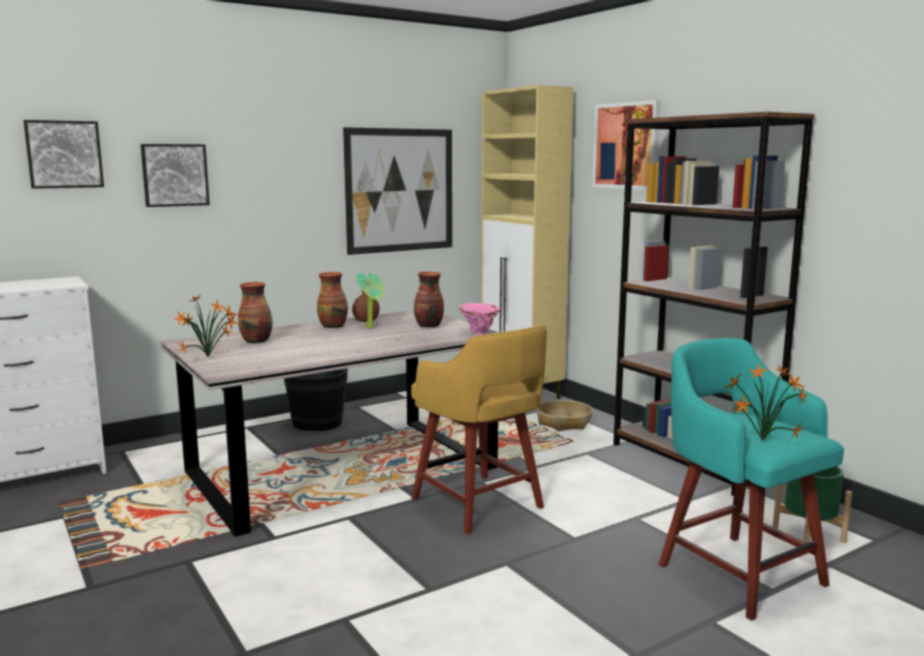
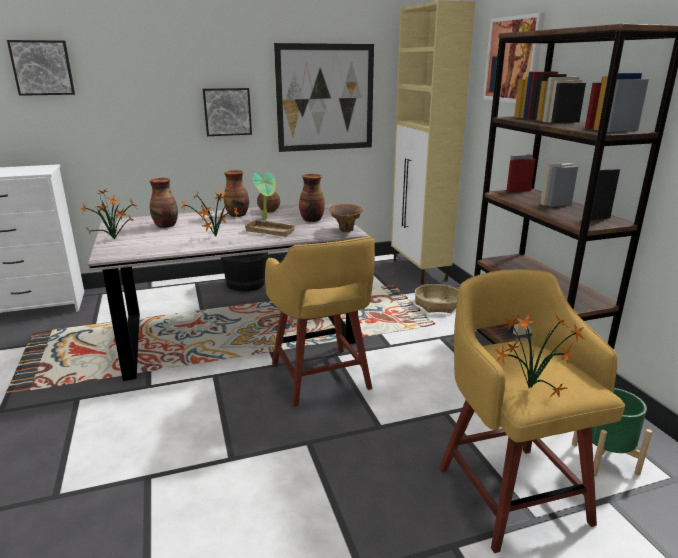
camera: 15 degrees right, 10 degrees up
(175, 175) = (132, 84): picture -> picture (227, 111)
(333, 348) = (214, 237): none -> potted plant
(394, 338) = (271, 231): none -> beige tray
(478, 333) = (345, 231): pink vase -> brown vase
(737, 572) = (510, 491): turquoise stool -> yellow stool

